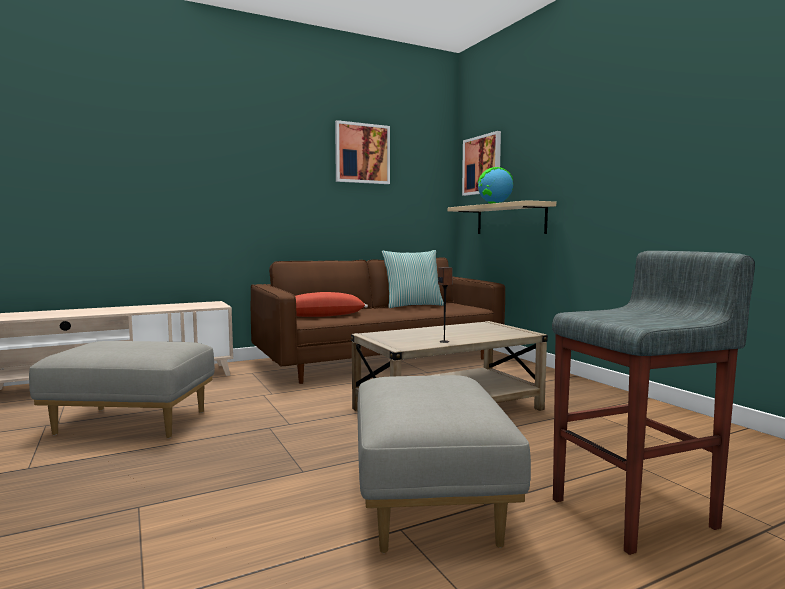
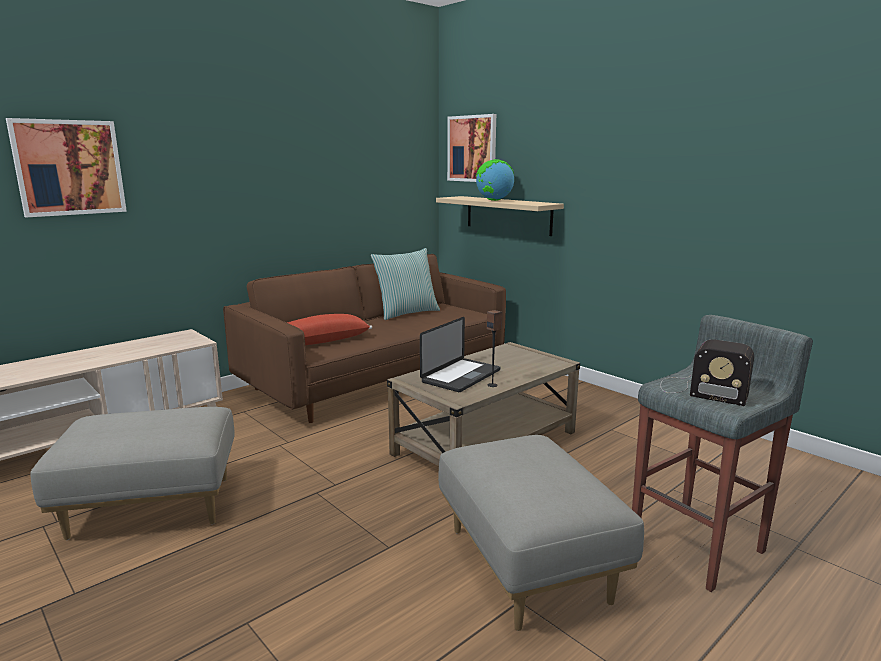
camera: 15 degrees left, 10 degrees up
(362, 153) = (338, 136): picture -> picture (69, 167)
(420, 335) = (461, 376): none -> laptop
(617, 316) = (699, 390): none -> radio

